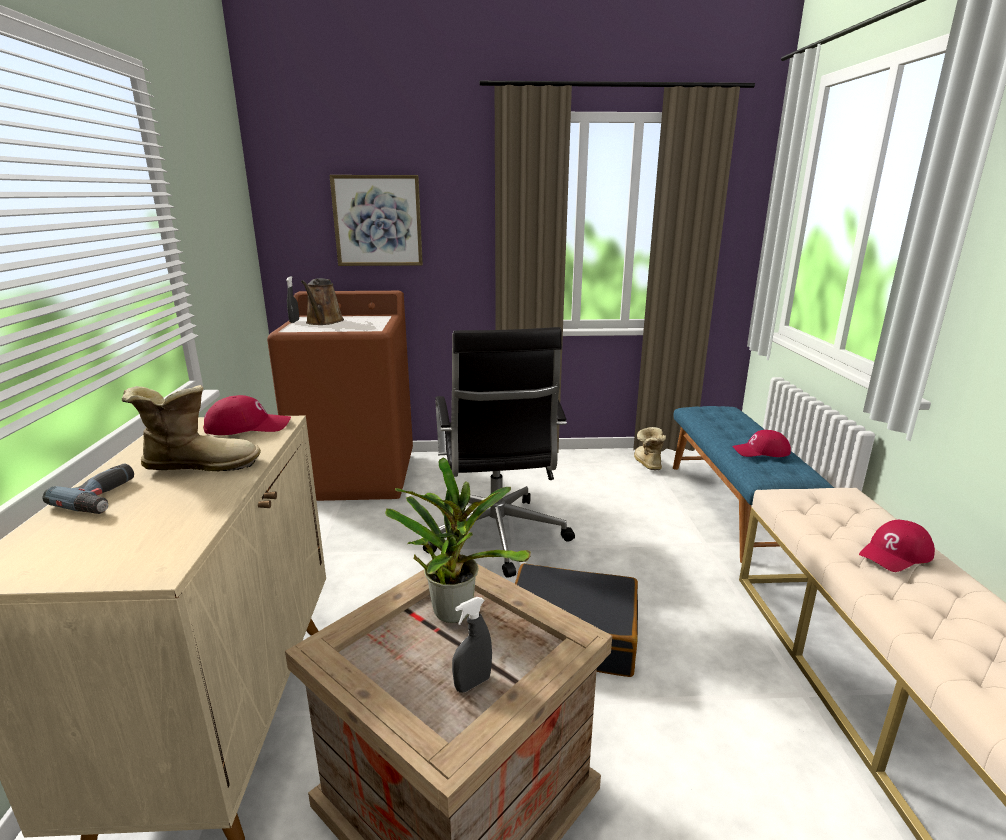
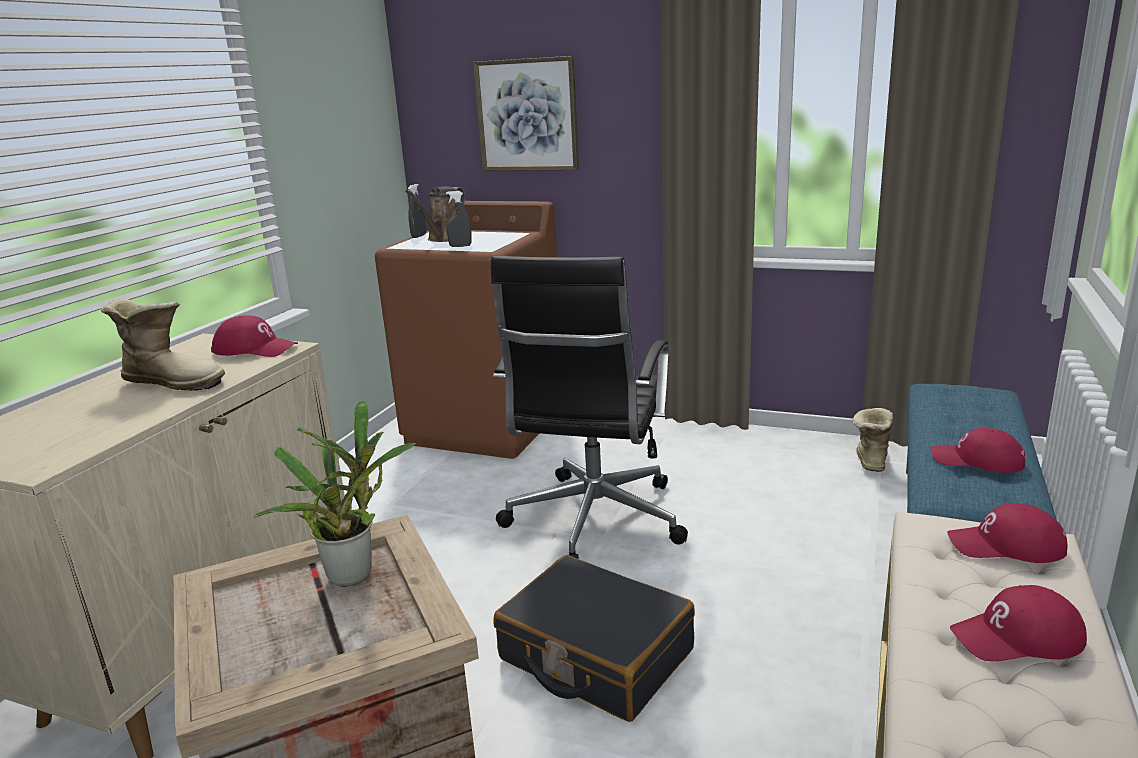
camera: 25 degrees right, 0 degrees up
(107, 497) = (76, 401): power drill -> none
(472, 683) = (301, 647): grey spray bottle -> grey spray bottle (460, 246)
(836, 500) = (1006, 545): none -> red cap

